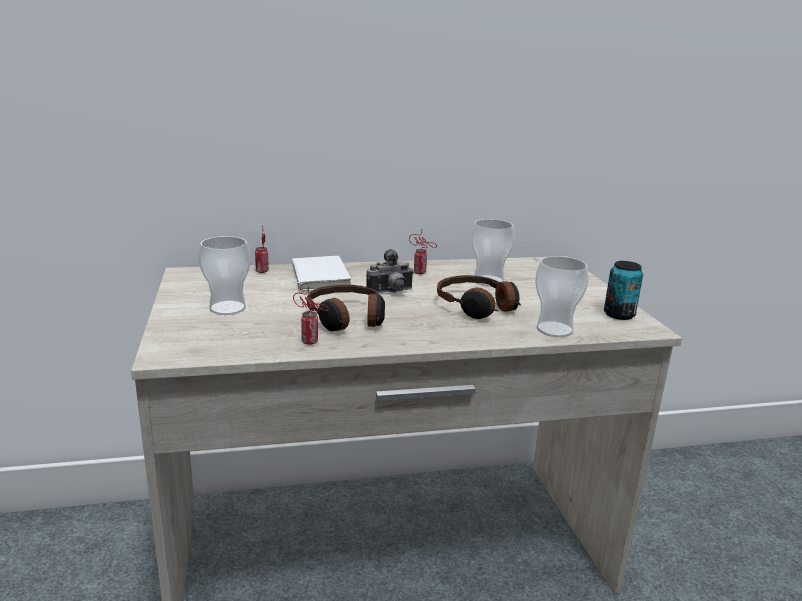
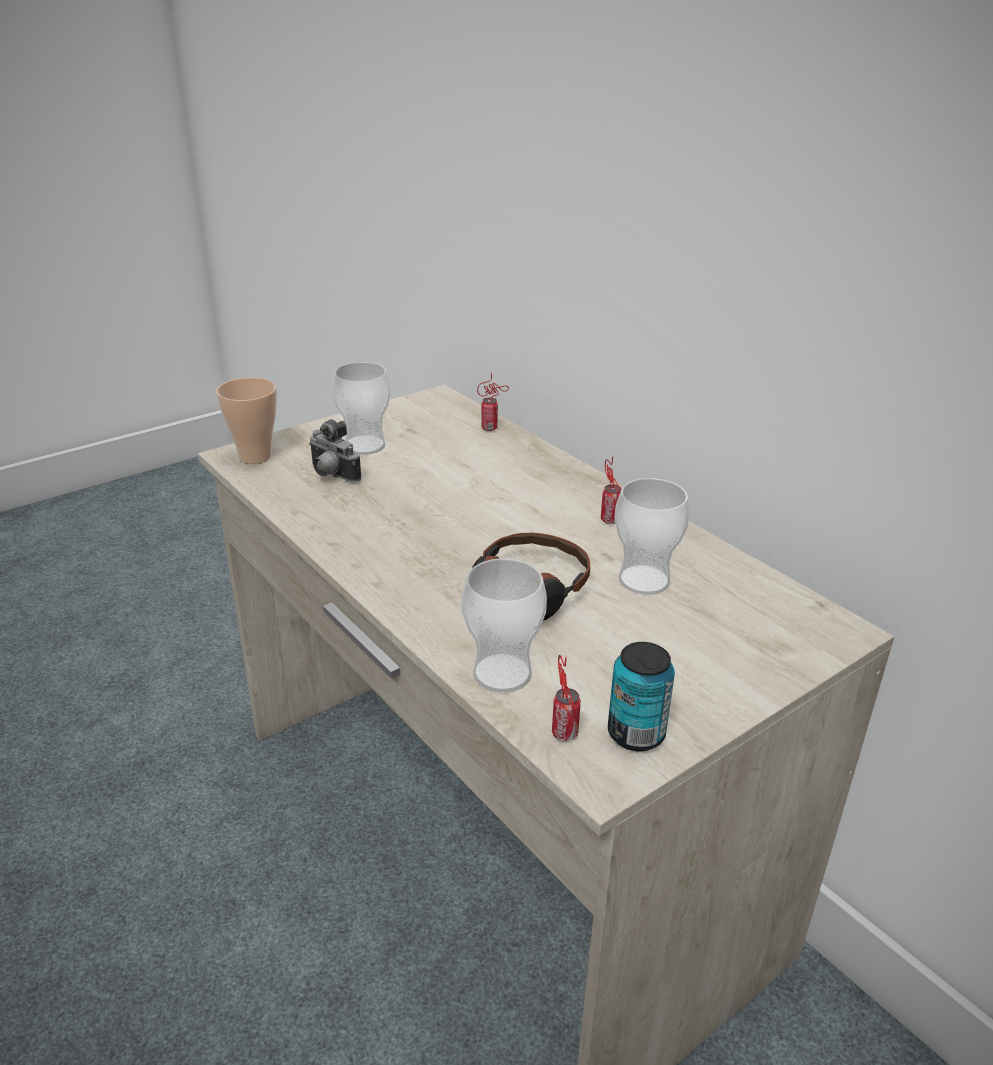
camera: 65 degrees right, 10 degrees up
(181, 347) = (255, 456): none -> cup
(312, 342) = (315, 512): can -> can (565, 736)
(317, 278) = (506, 462): white book -> none
(347, 319) = (397, 514): headphones -> none
(391, 292) = (510, 518): camera -> camera (331, 475)

